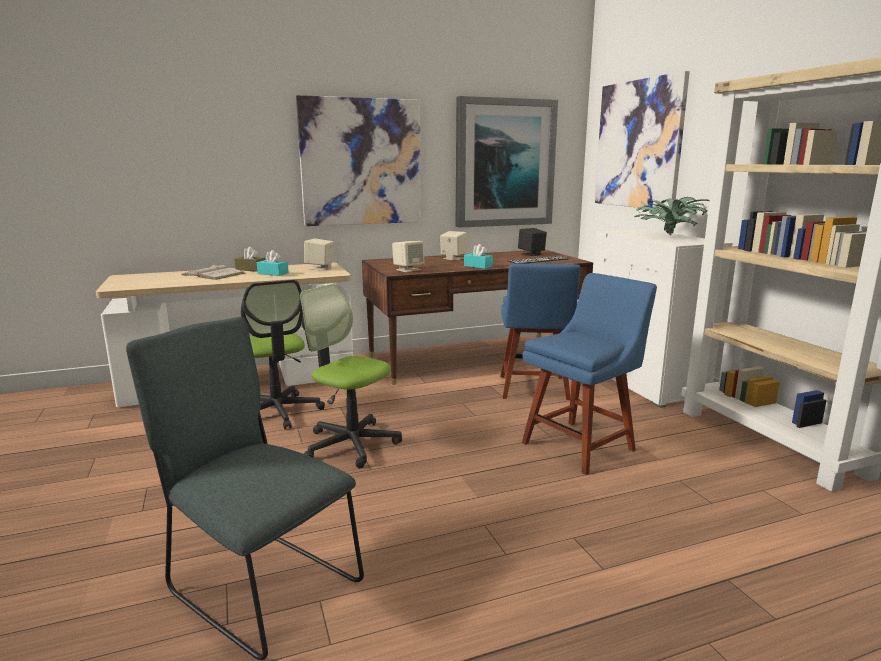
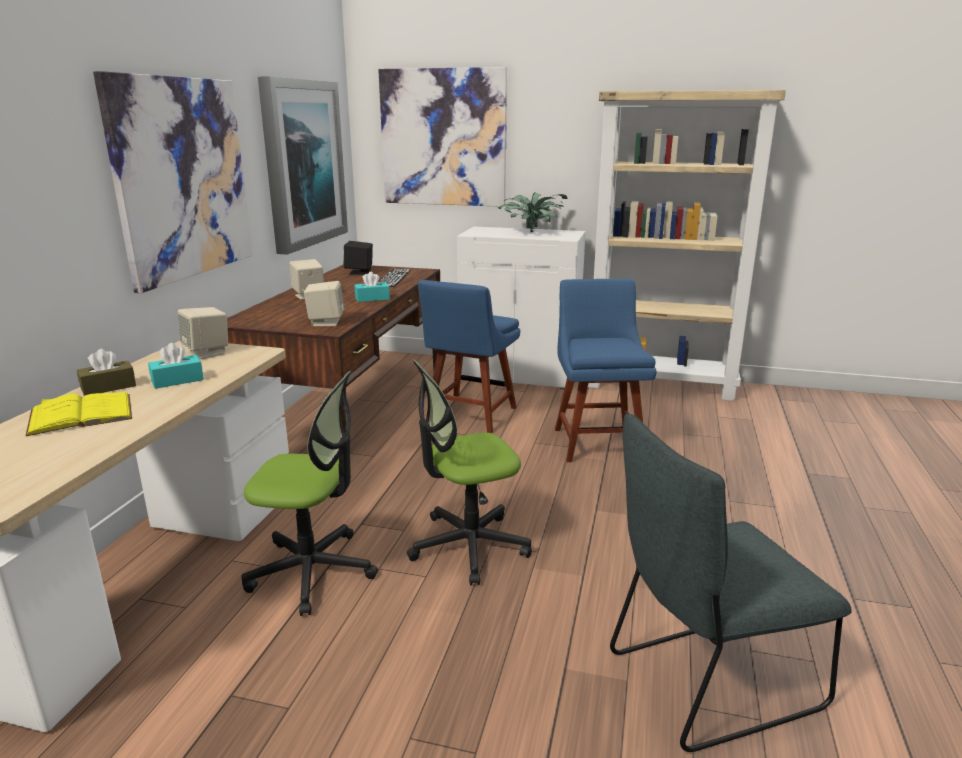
camera: 55 degrees left, 5 degrees up
(213, 274) = (81, 414): white book -> yellow book
(533, 389) = (469, 416): blue chair -> blue chair turned 75 degrees clockwise

